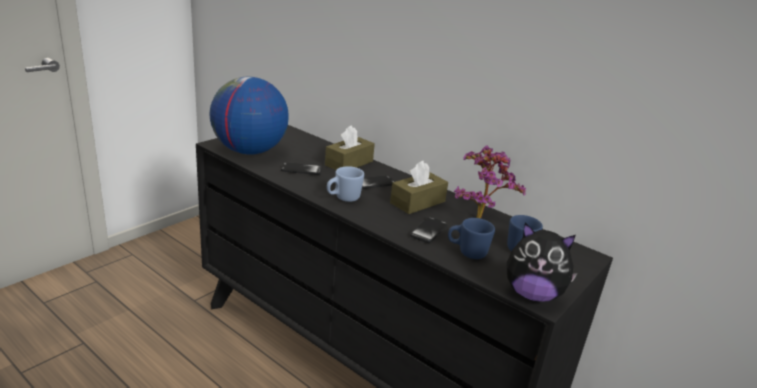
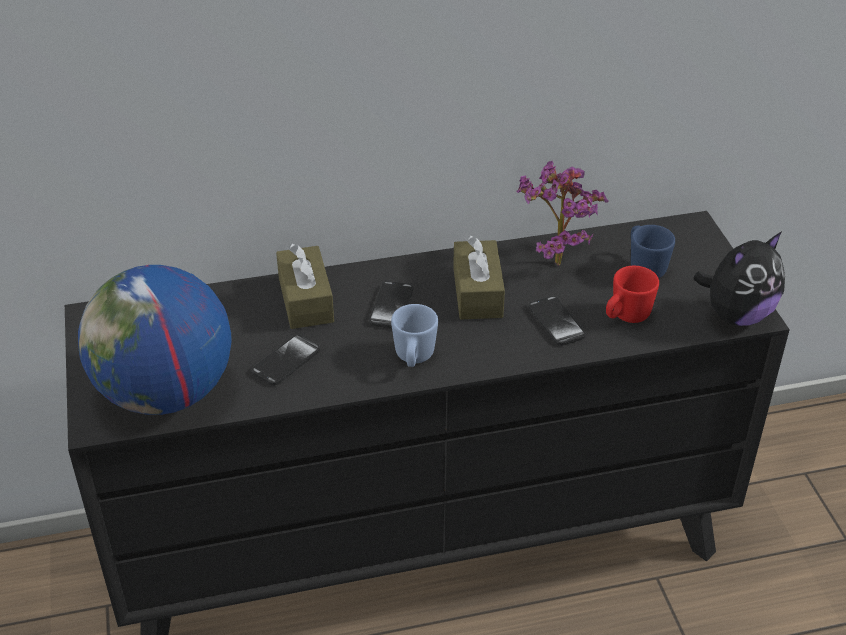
camera: 50 degrees left, 15 degrees up
(467, 252) = (626, 317): blue mug -> red mug

